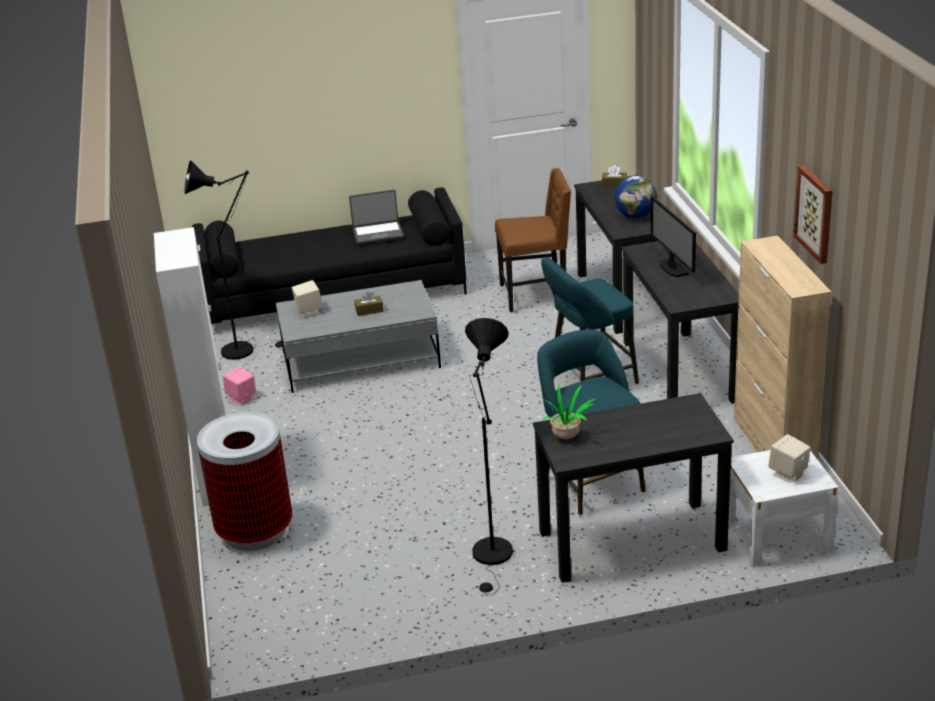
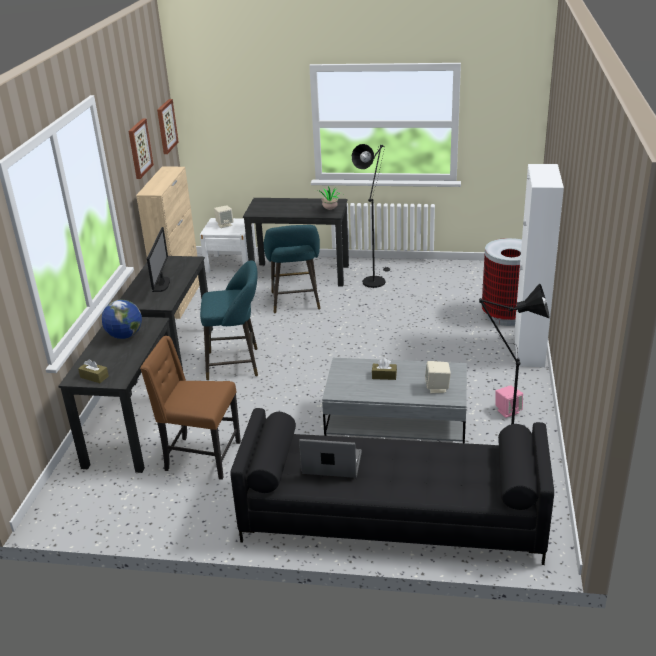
camera: 160 degrees left, 0 degrees up
(878, 281) = (166, 126): none -> picture

